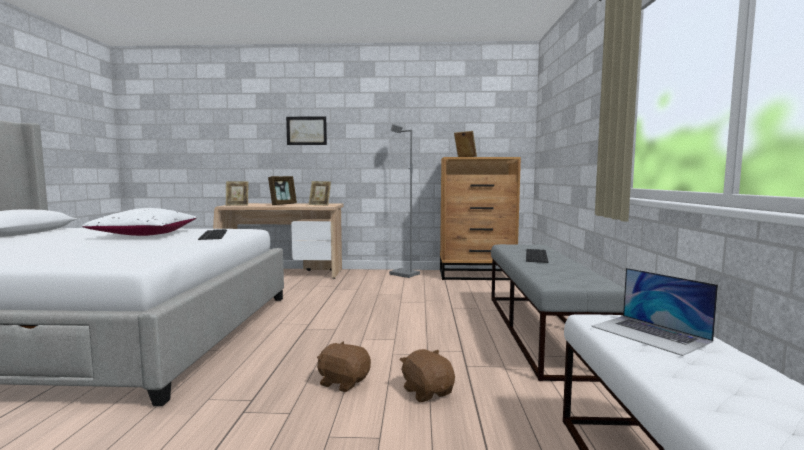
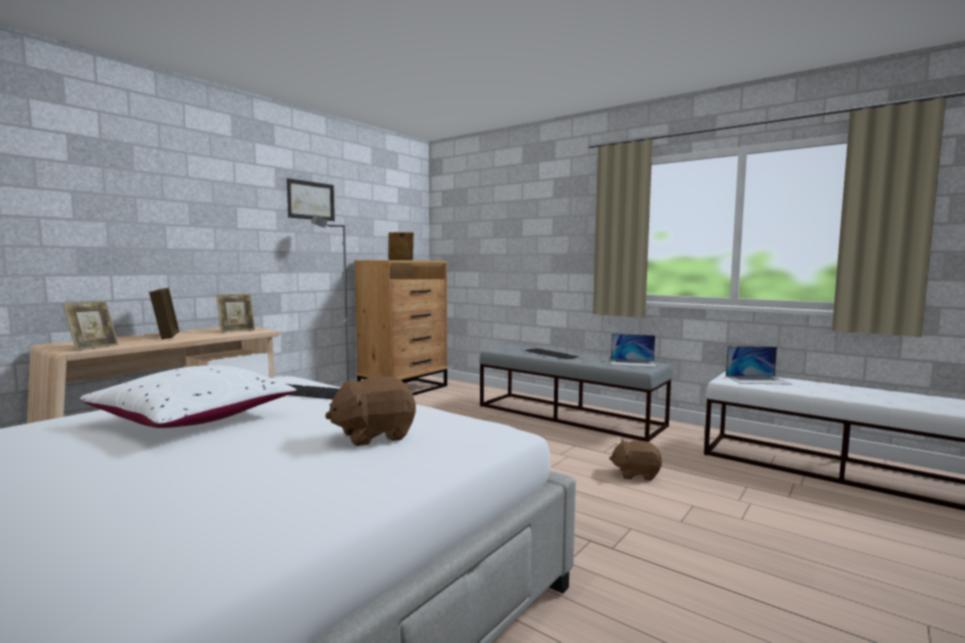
camera: 55 degrees left, 0 degrees up
(306, 130) = (175, 212): picture -> picture (311, 200)
(343, 382) = (590, 496): brown plush toy -> brown plush toy (373, 436)
(577, 278) = (633, 363): none -> laptop

